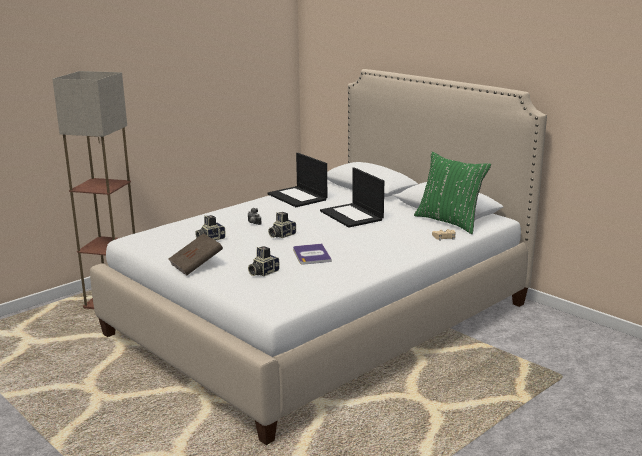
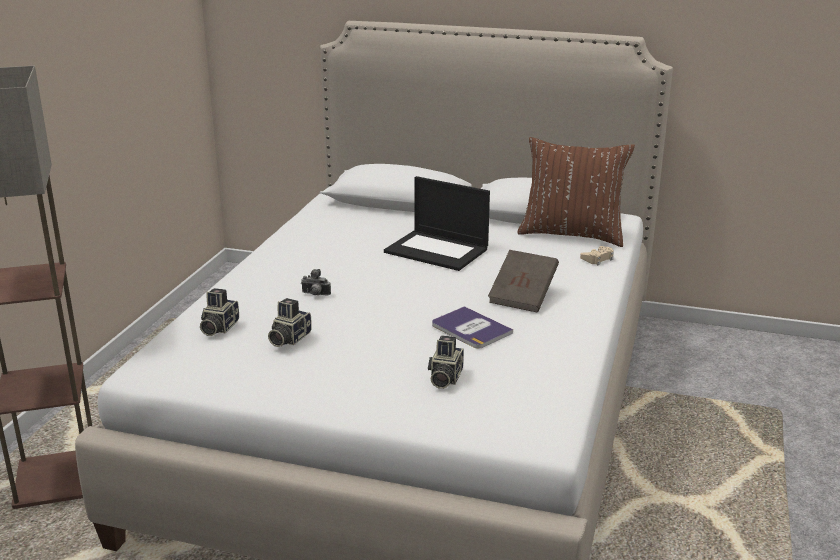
camera: 30 degrees left, 5 degrees up
(196, 265) = (325, 393): brown book -> brown book (523, 296)
(281, 235) = (385, 305): camera -> camera (218, 327)
(298, 197) = (319, 235): laptop -> none
(449, 222) = (572, 234): green pillow -> brown pillow

